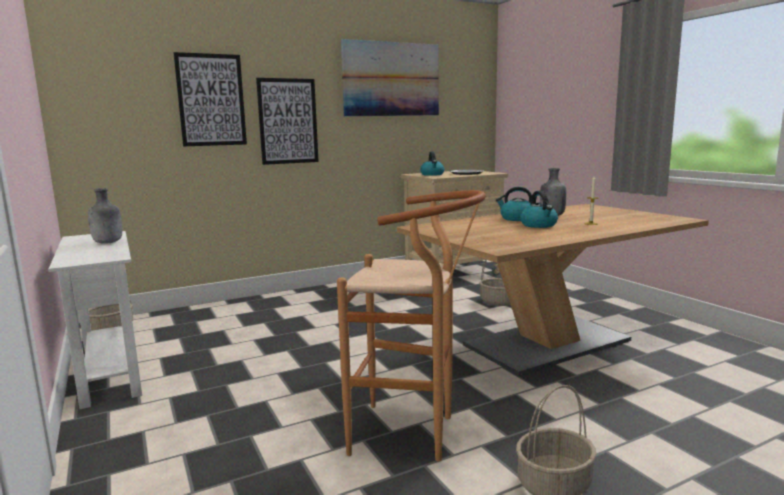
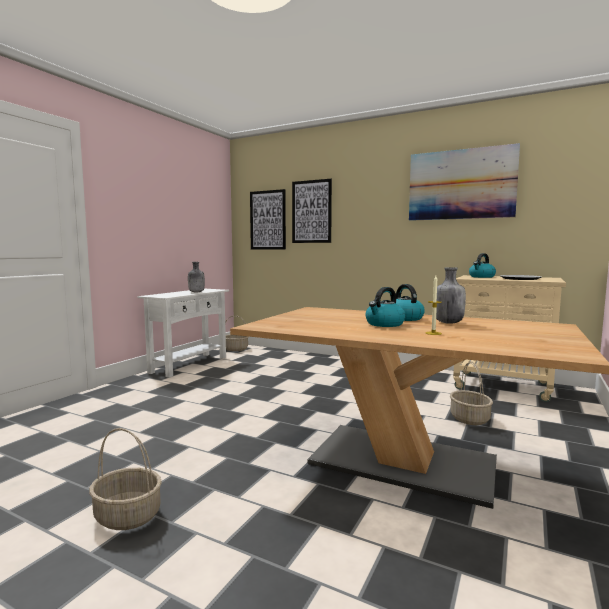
camera: 55 degrees right, 5 degrees down
(288, 121) = (362, 225): picture -> picture (268, 220)
(413, 434) = (172, 448): brown stool -> none

